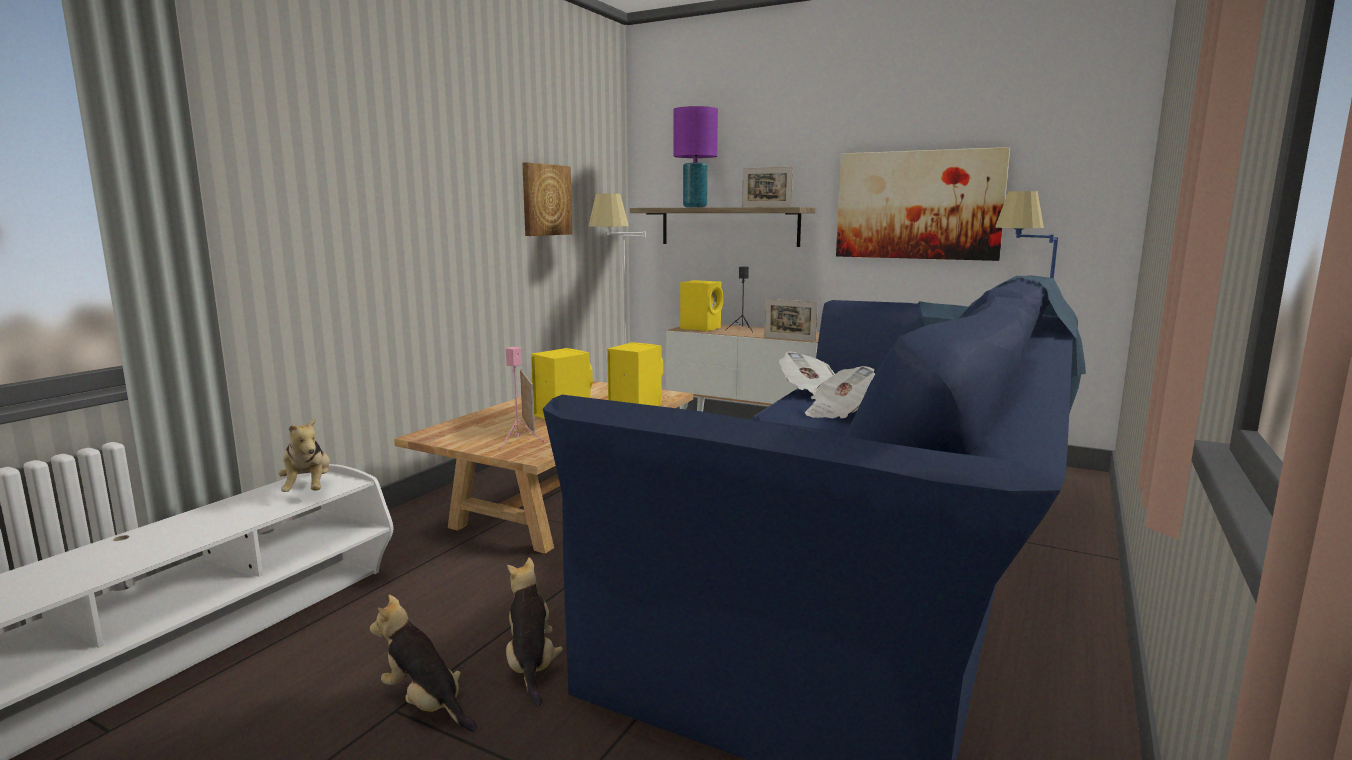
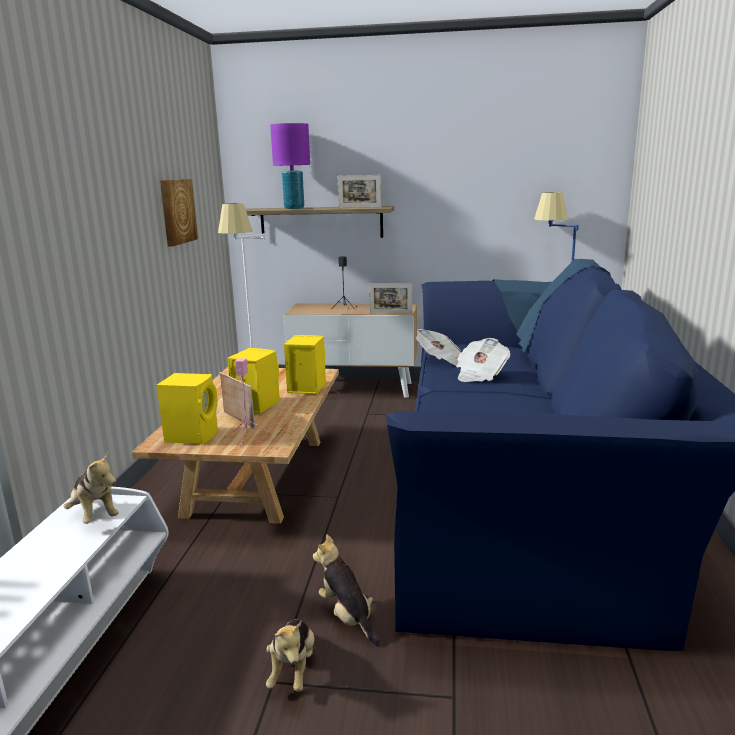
camera: 20 degrees left, 5 degrees up
(426, 704) = (293, 669): plush toy -> plush toy turned 105 degrees counterclockwise
(701, 328) = (310, 309): yellow speaker -> yellow speaker (193, 435)
(918, 205) = (474, 202): picture -> none

